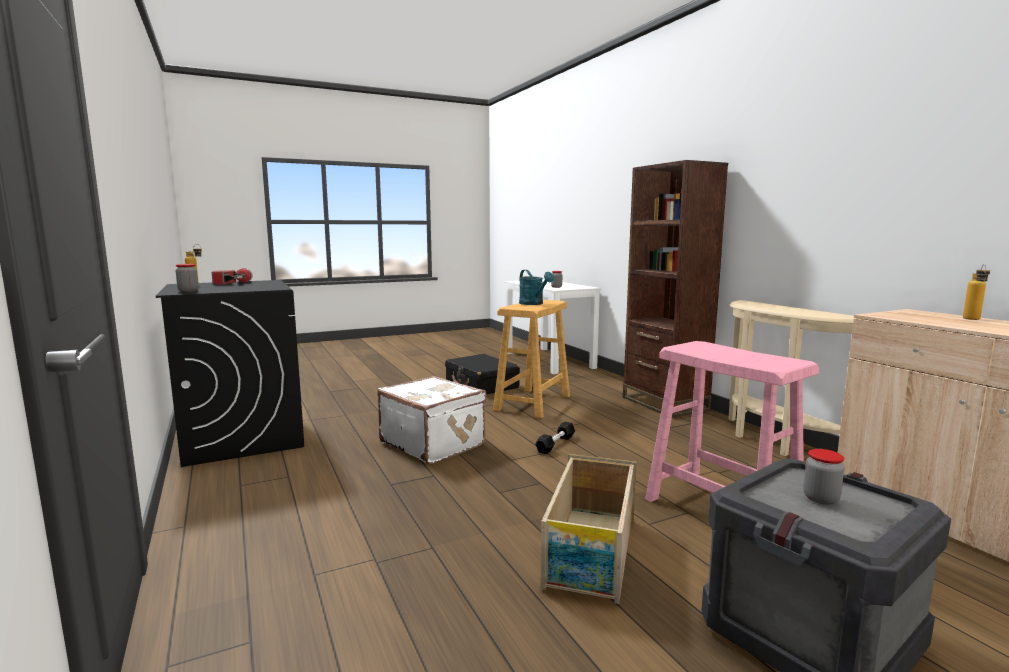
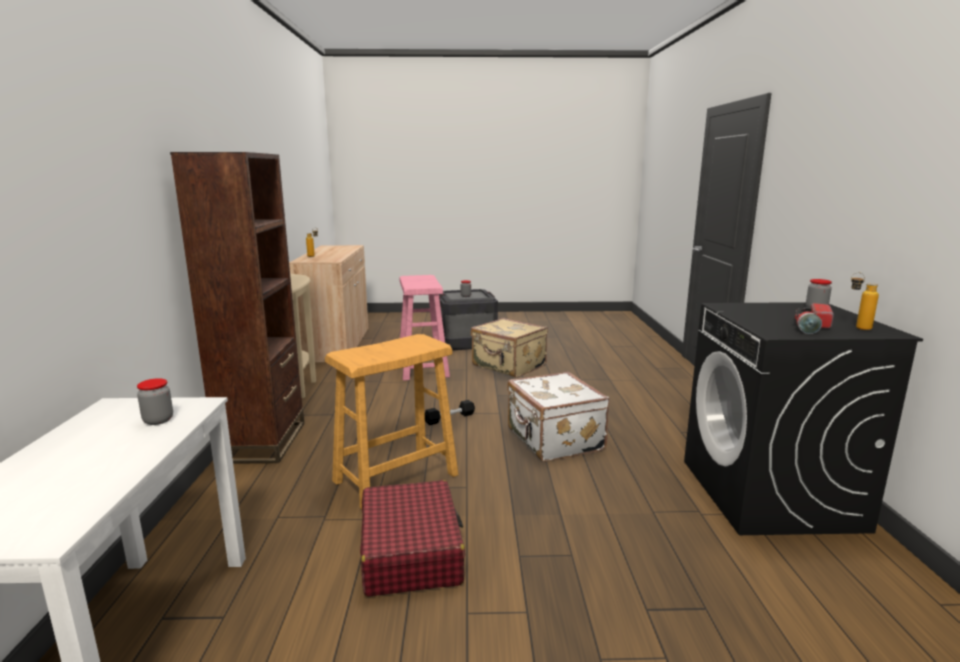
camera: 155 degrees left, 5 degrees up
(481, 385) = (411, 551): black suitcase -> red suitcase
(534, 304) = (386, 350): turquoise watering can -> none
(590, 553) = (508, 366): crate -> beige suitcase

